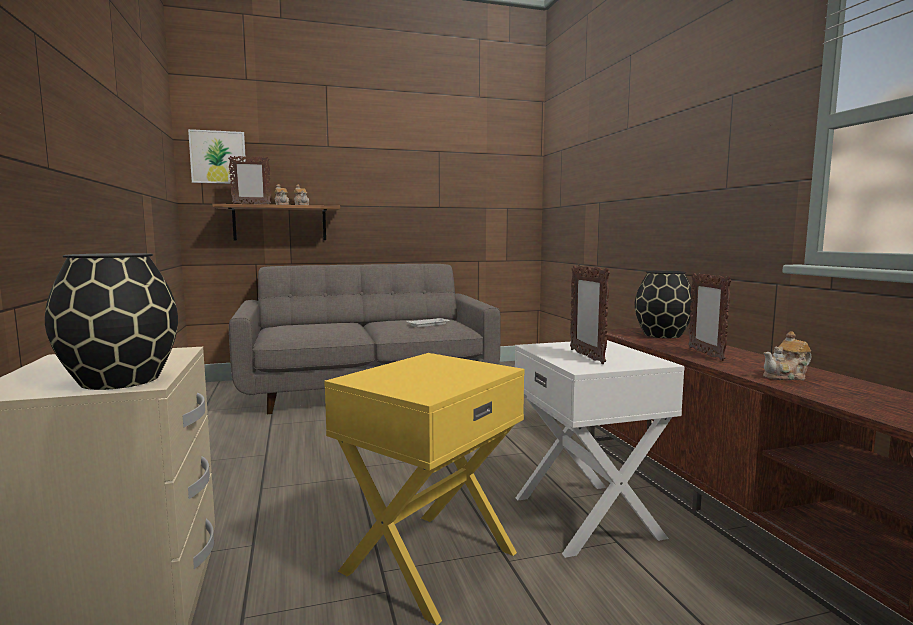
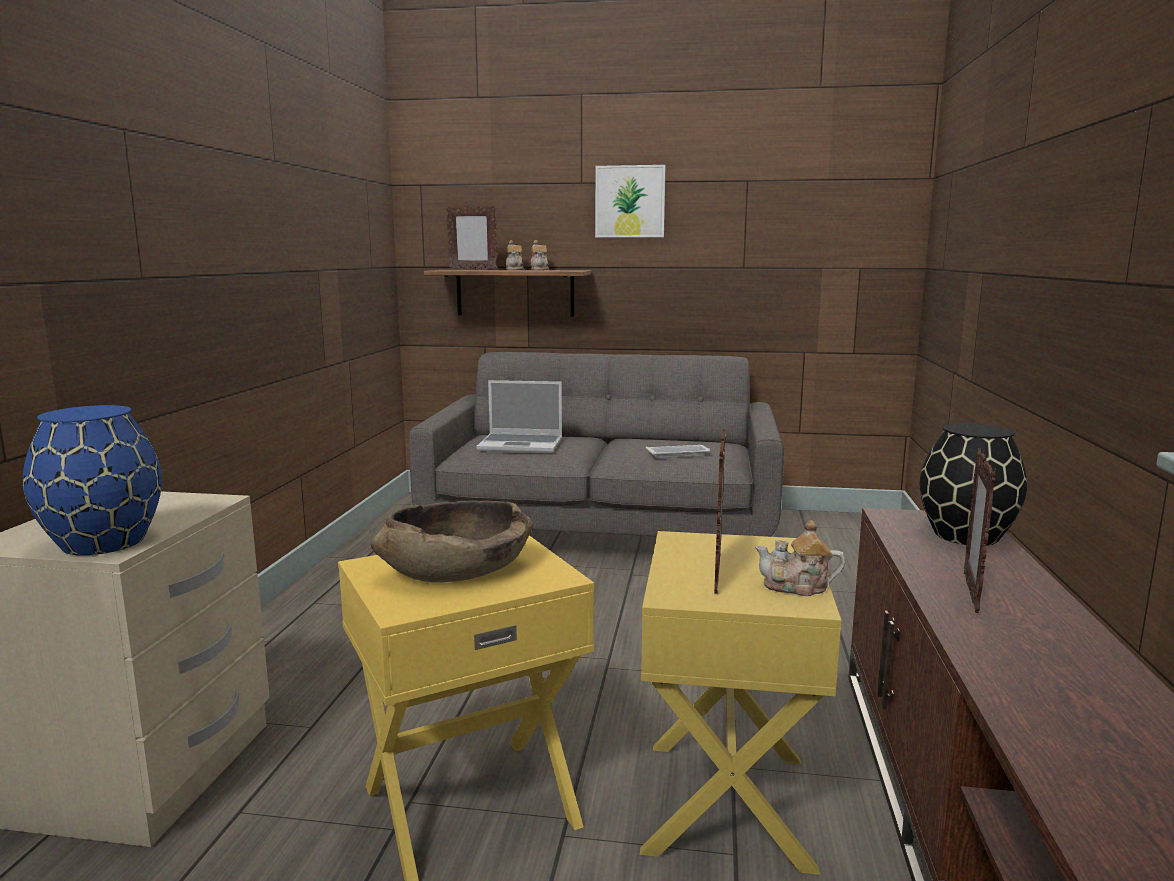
camera: 25 degrees right, 5 degrees up
(121, 380) = (105, 542): black vase -> blue vase
(218, 157) = (442, 206): picture -> picture (630, 201)
(313, 328) = (522, 445): none -> laptop
(425, 374) = (456, 571): none -> brown bowl
(588, 516) = (730, 803): white side table -> yellow side table
(786, 377) = (1035, 671): teapot -> teapot (797, 587)

